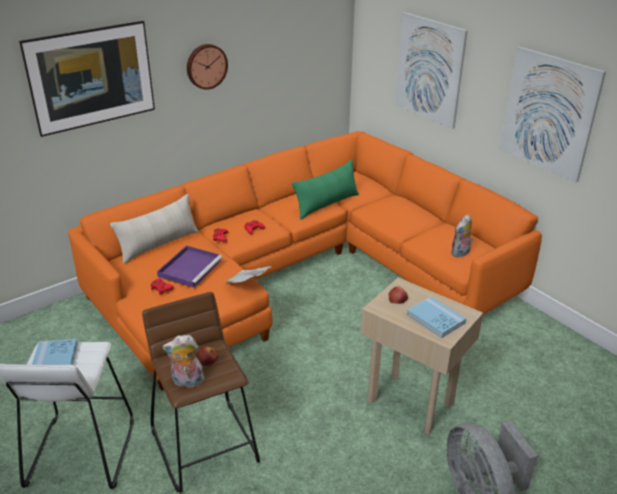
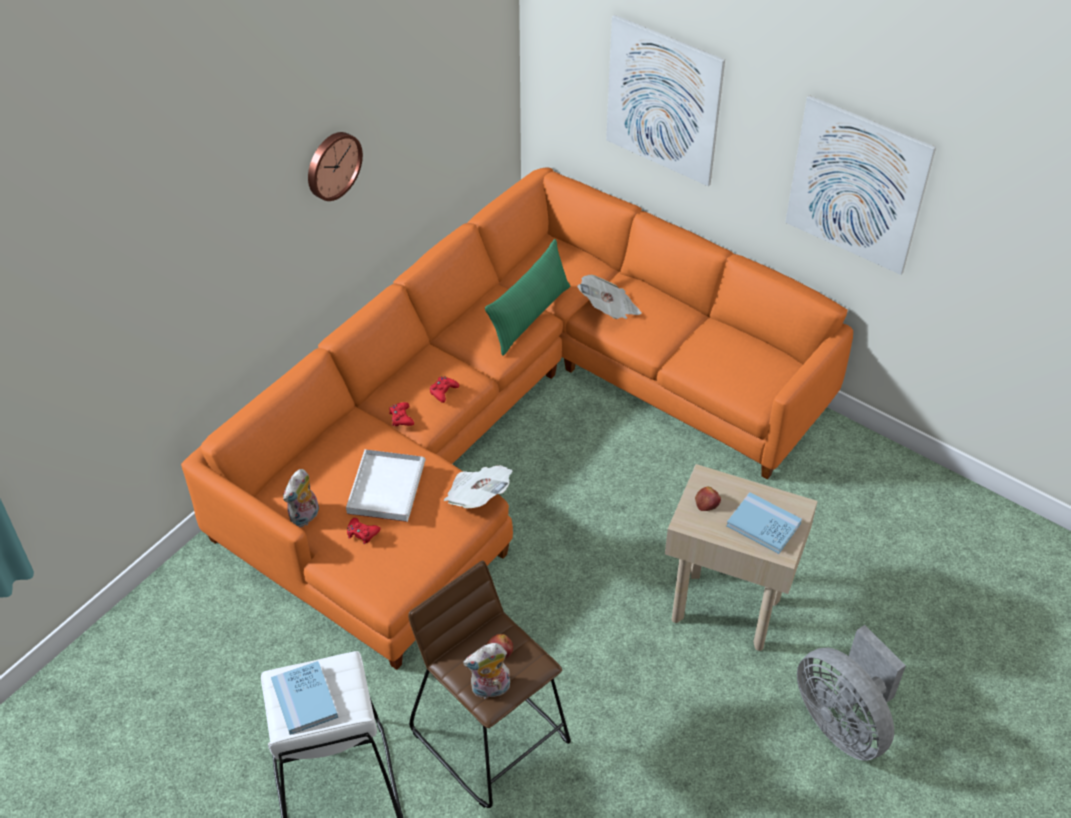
camera: 15 degrees left, 15 degrees up
(95, 100) = (198, 276): picture -> none
(159, 245) = (316, 451): beige pillow -> none
(190, 268) = (386, 486): purple tray -> white tray
(378, 208) = (609, 310): none -> newspaper
(460, 253) = (748, 377): plush toy -> plush toy (305, 517)

